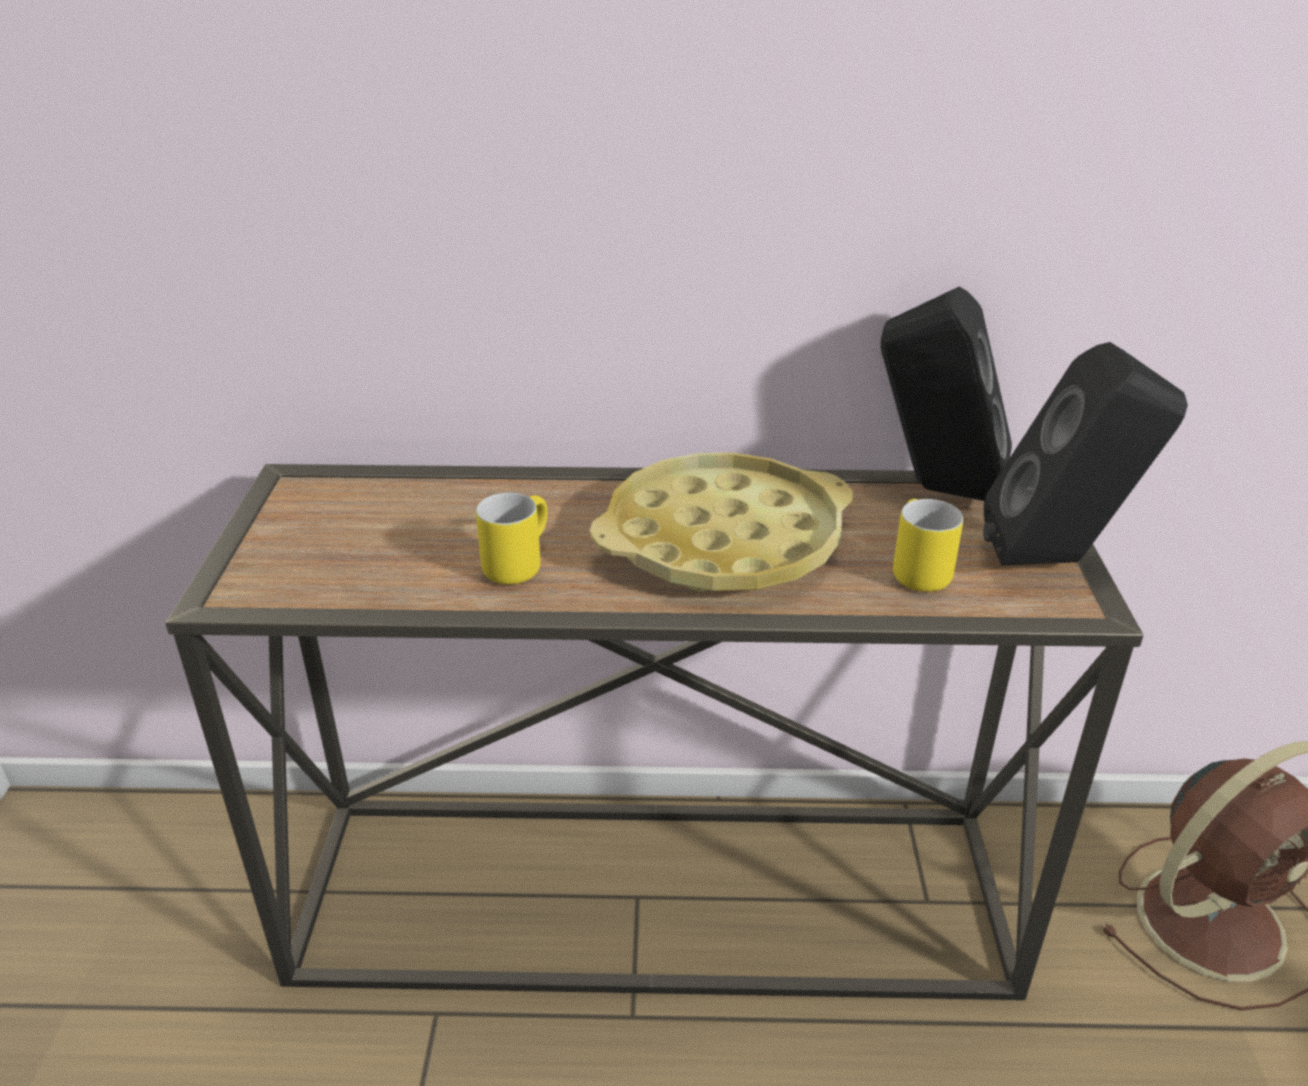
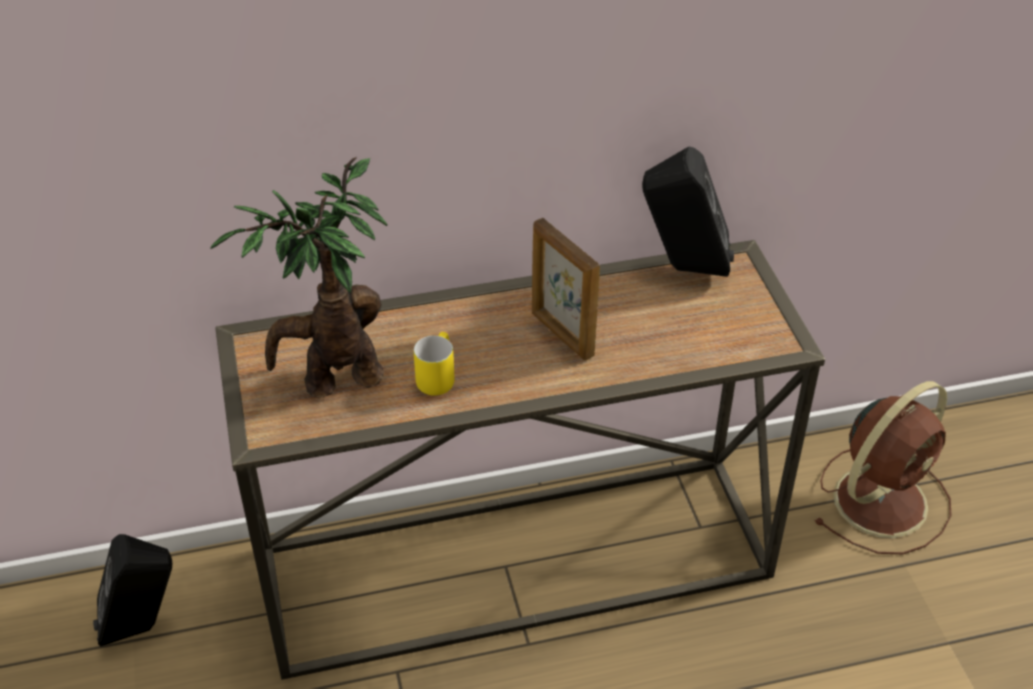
camera: 15 degrees left, 10 degrees up
(373, 542) = (332, 379): none -> potted plant
(723, 539) = (561, 334): yellow tray -> picture frame
(913, 570) = (684, 336): yellow mug -> none
(1059, 560) = (769, 313): black speaker -> black speaker (143, 627)

